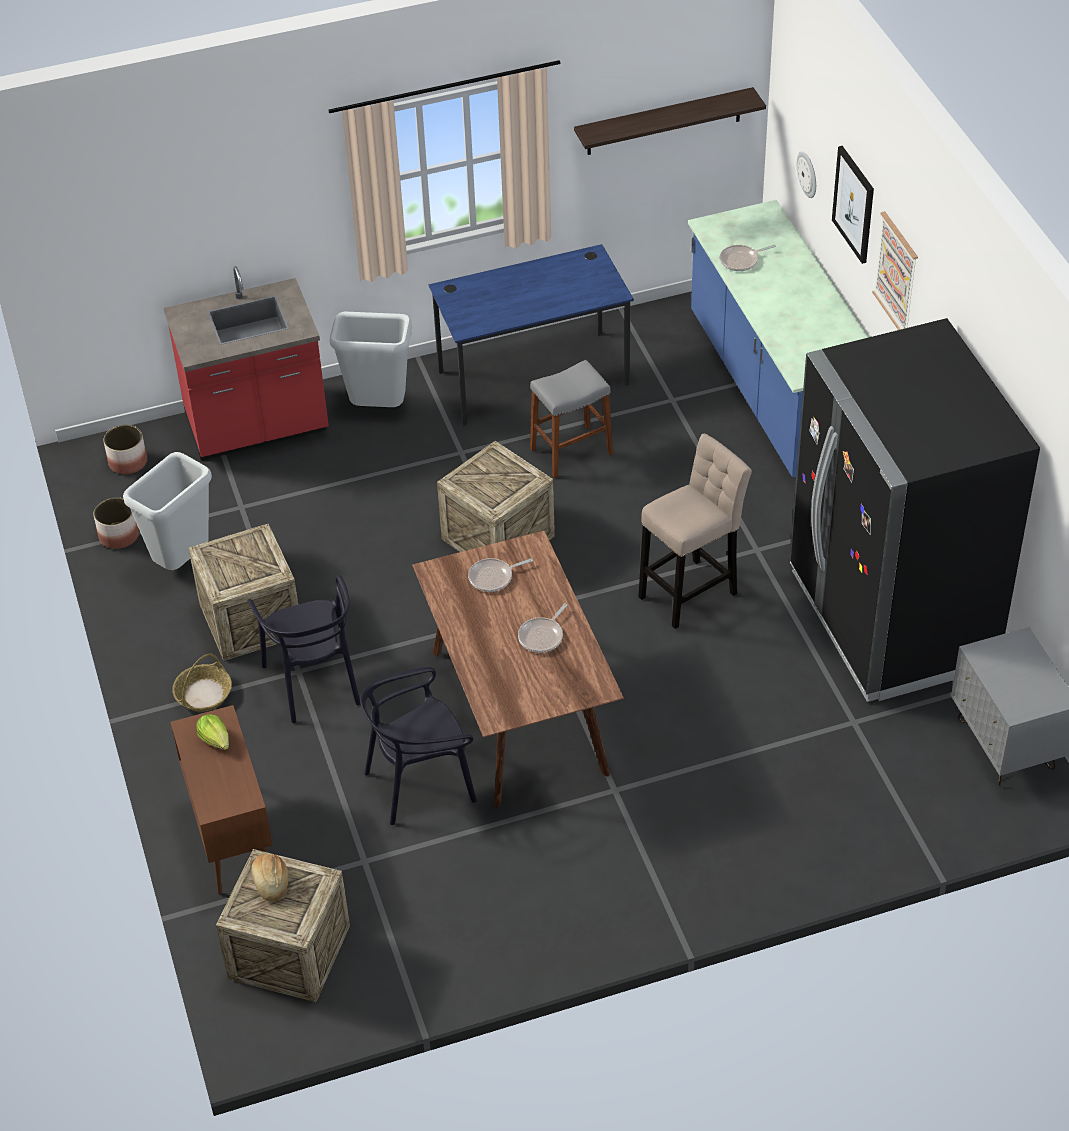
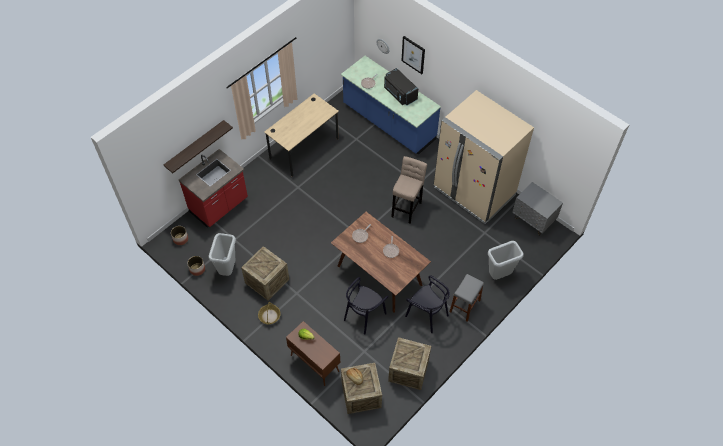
camera: 30 degrees left, 10 degrees up
(314, 682) = (304, 294): black chair -> black chair (427, 314)
(378, 409) = (258, 182): grey trash can -> grey trash can (499, 275)
(498, 537) = (331, 214): crate -> crate (408, 370)
(533, 378) = (304, 148): blue desk -> beige desk
(571, 451) = (335, 172): grey stool -> grey stool (465, 306)
(664, 122) = (325, 42): shelf -> shelf (195, 146)
(802, 306) = (399, 94): none -> black microwave
(890, 619) = (474, 192): black fridge -> beige fridge
(896, 274) = (441, 76): picture -> none

